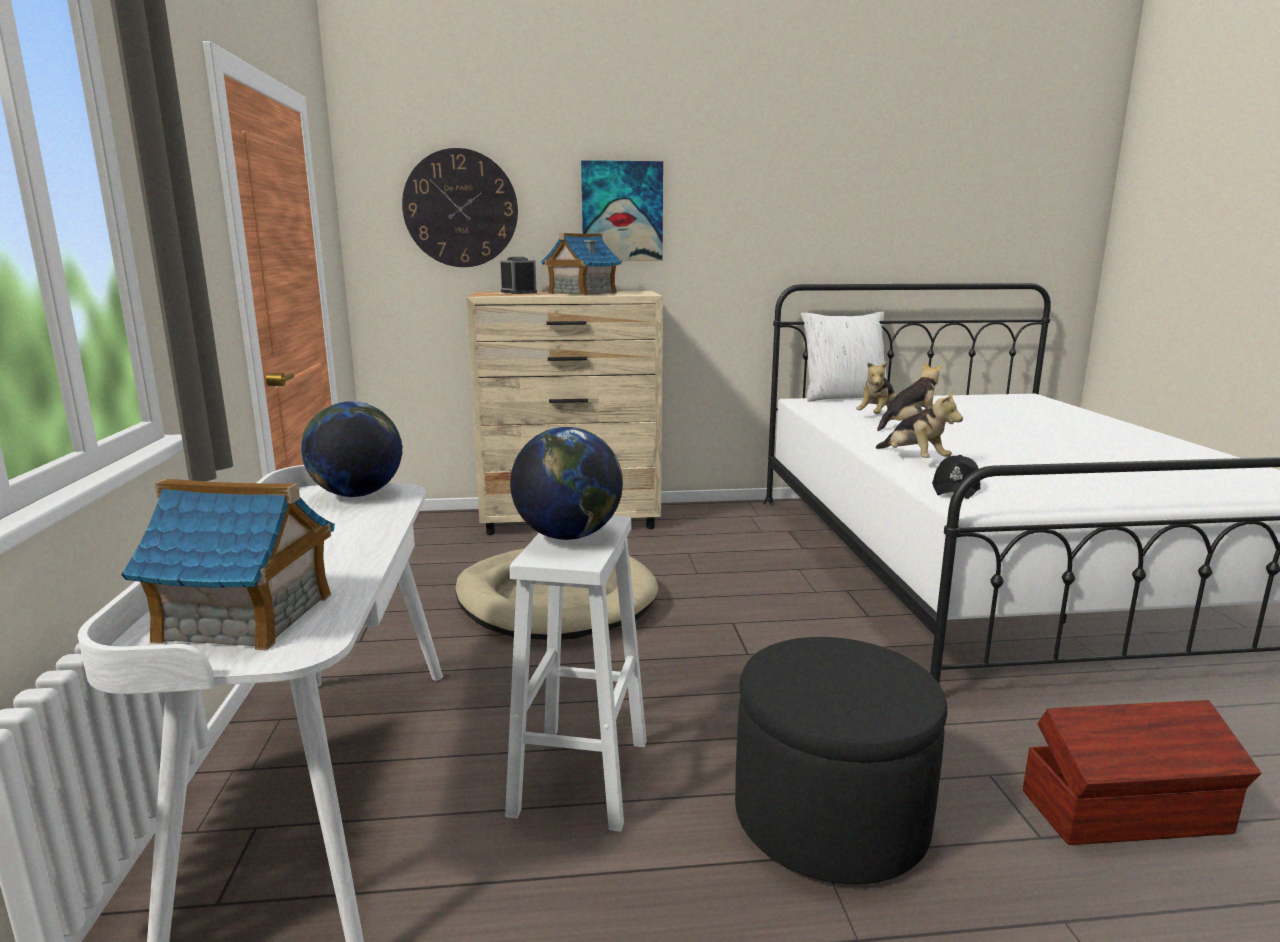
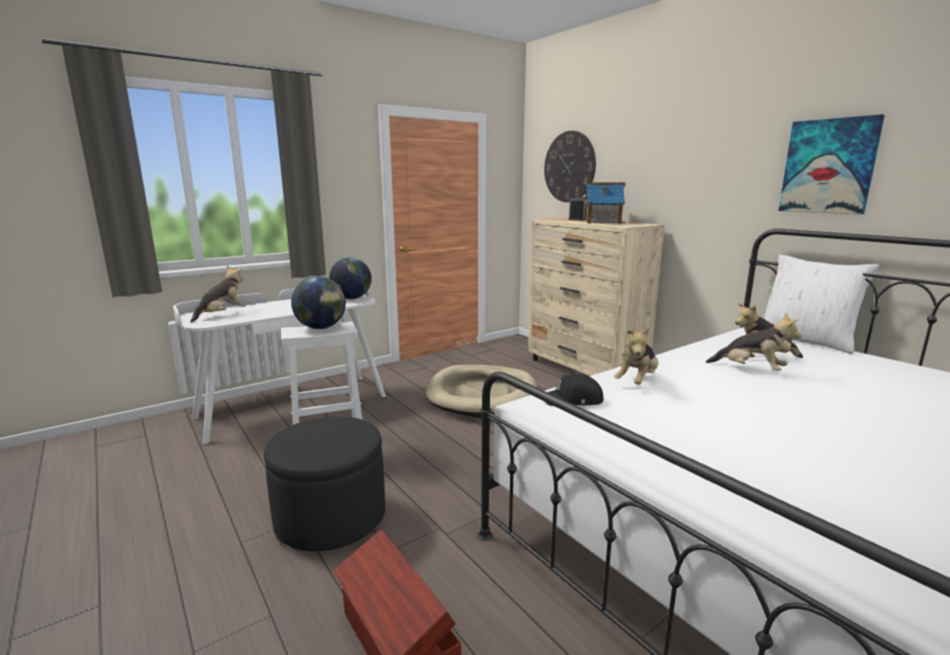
camera: 60 degrees right, 0 degrees up
(246, 618) = (222, 315): toy house -> plush toy
(622, 211) = (653, 166): picture -> picture (828, 166)

